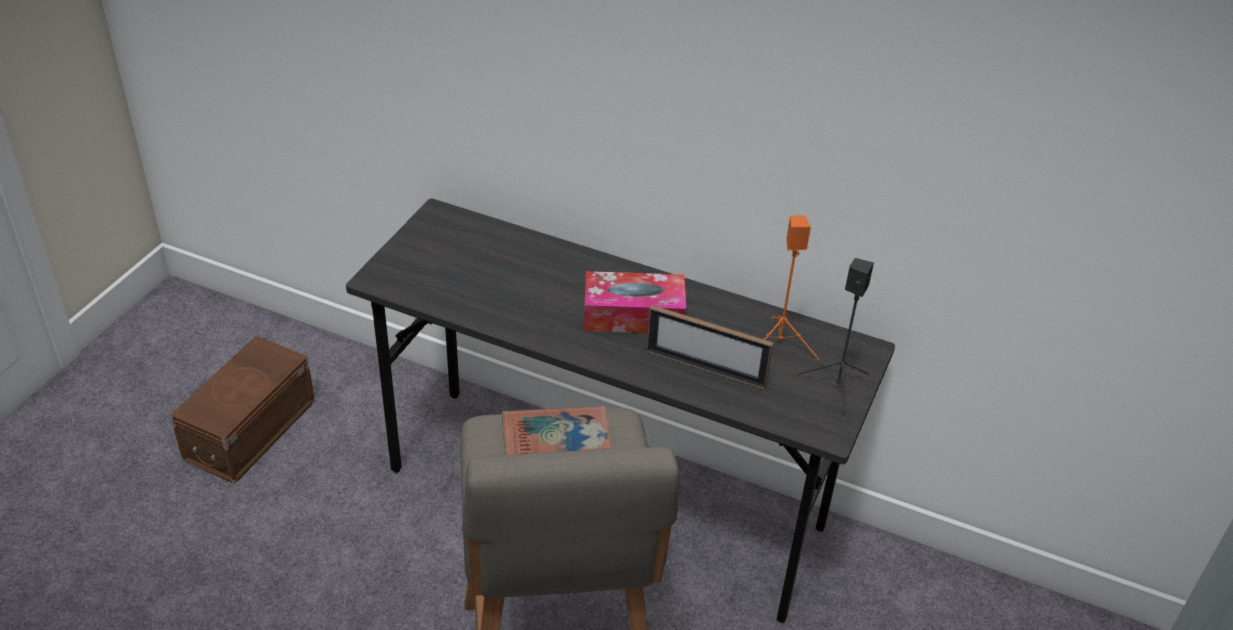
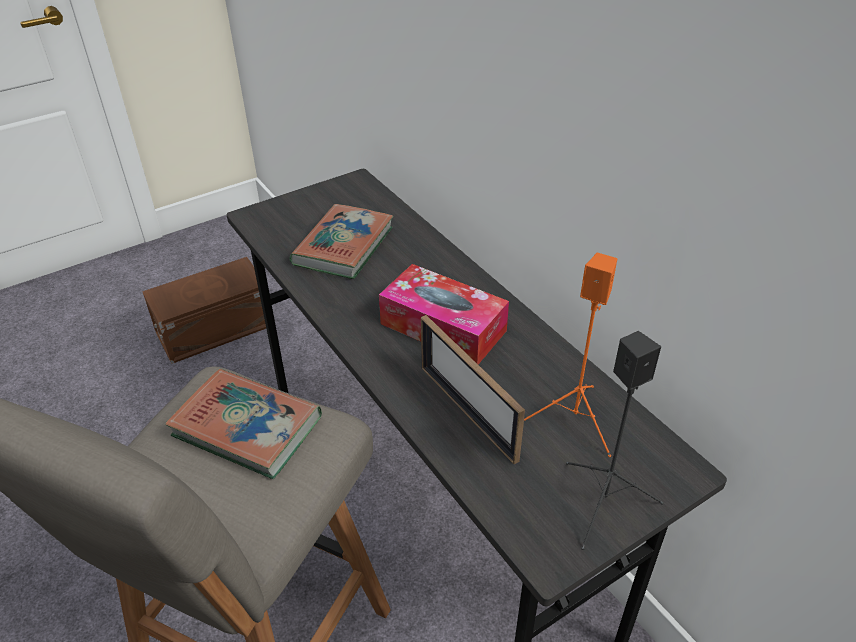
camera: 35 degrees right, 0 degrees up
(489, 278) = (344, 246): none -> book

